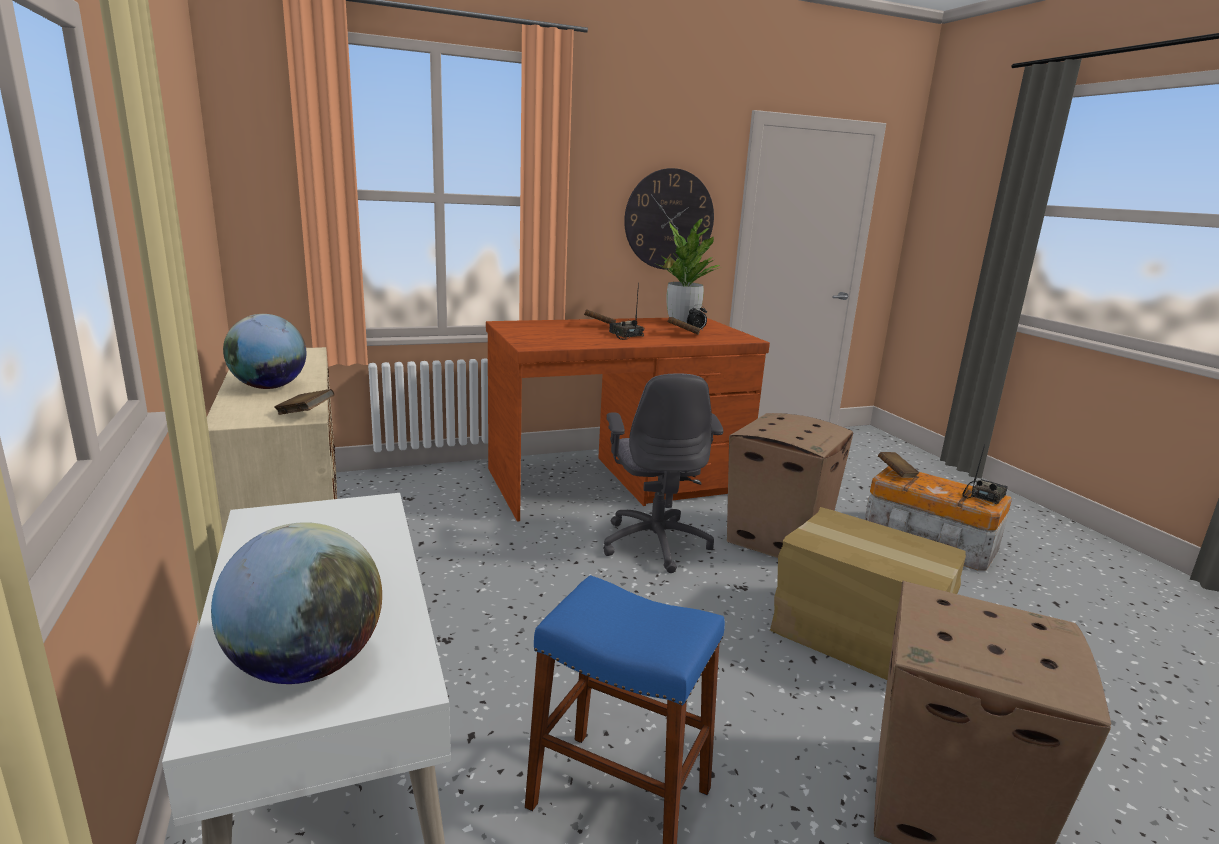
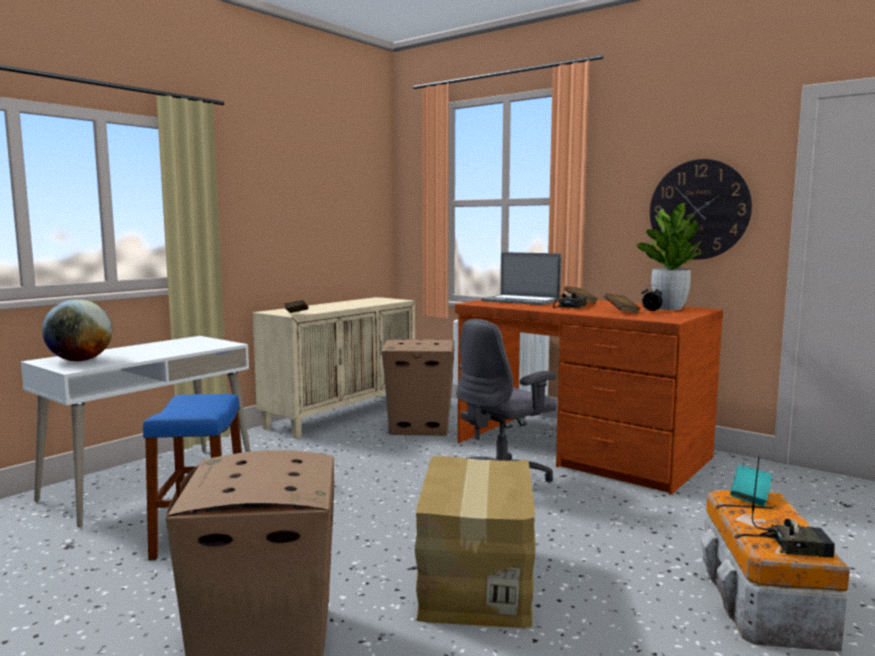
camera: 60 degrees right, 10 degrees down
(269, 387) = (326, 306): globe -> none
(548, 333) = (520, 301): none -> laptop
(778, 538) = (600, 522): cardboard box -> cardboard box (421, 427)
(896, 473) = (750, 497): brown book -> turquoise book

